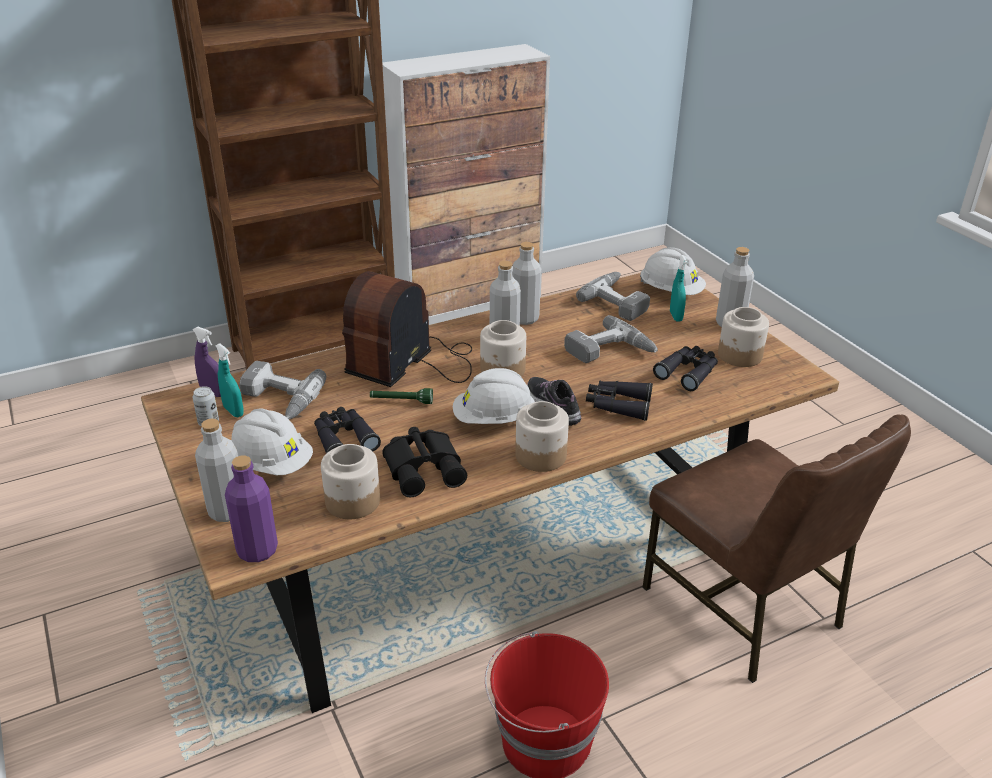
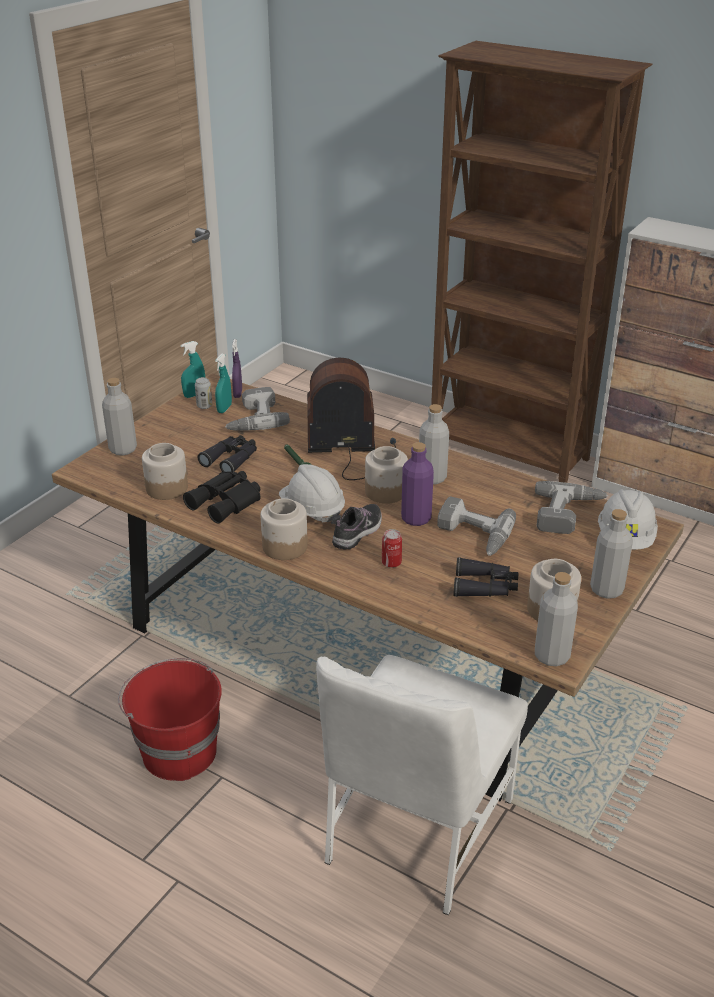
camera: 60 degrees right, 0 degrees up
(257, 550) = (94, 474): purple bottle -> purple bottle (416, 518)
(272, 464) = (181, 444): white hard hat -> none
(524, 318) = (476, 476): grey bottle -> grey bottle (551, 656)
(617, 405) = (391, 563): black binoculars -> can
(675, 316) = (580, 553): turquoise spray bottle -> turquoise spray bottle (194, 395)
(744, 607) = (415, 831): brown chair -> white chair

